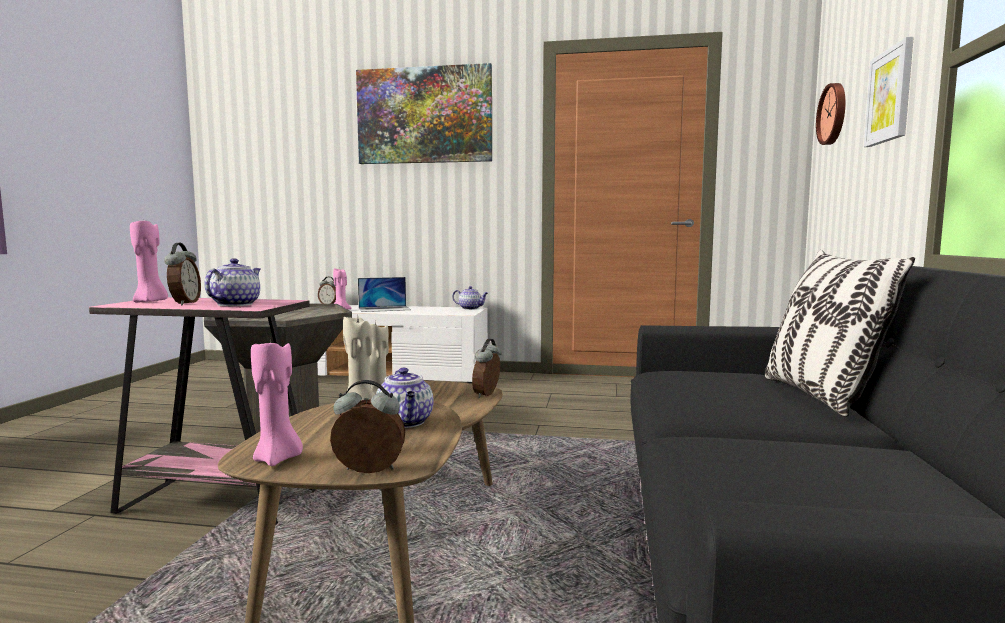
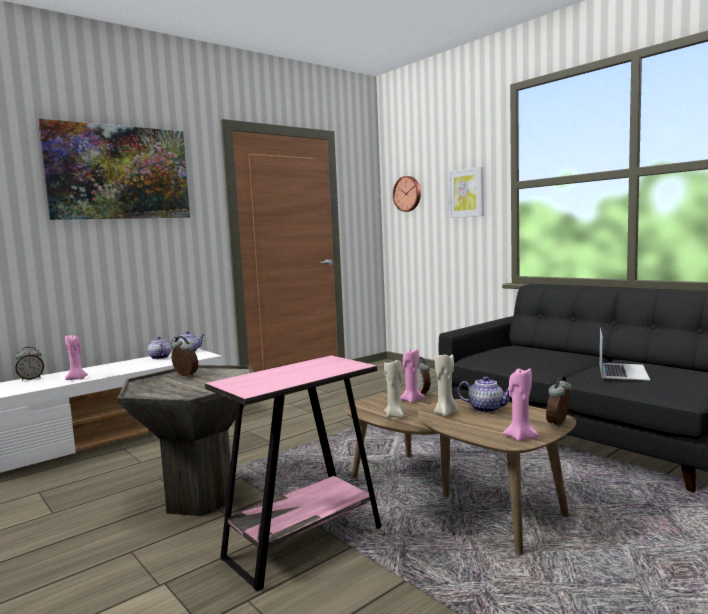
camera: 50 degrees left, 0 degrees up
(151, 301) = (251, 383): pink candle -> pink candle (412, 400)
(184, 303) = (291, 377): alarm clock -> alarm clock (185, 376)
(236, 304) = (328, 367): teapot -> teapot (159, 357)
(384, 309) = (114, 368): laptop -> laptop (622, 371)
(819, 396) = (552, 349): pillow -> none

